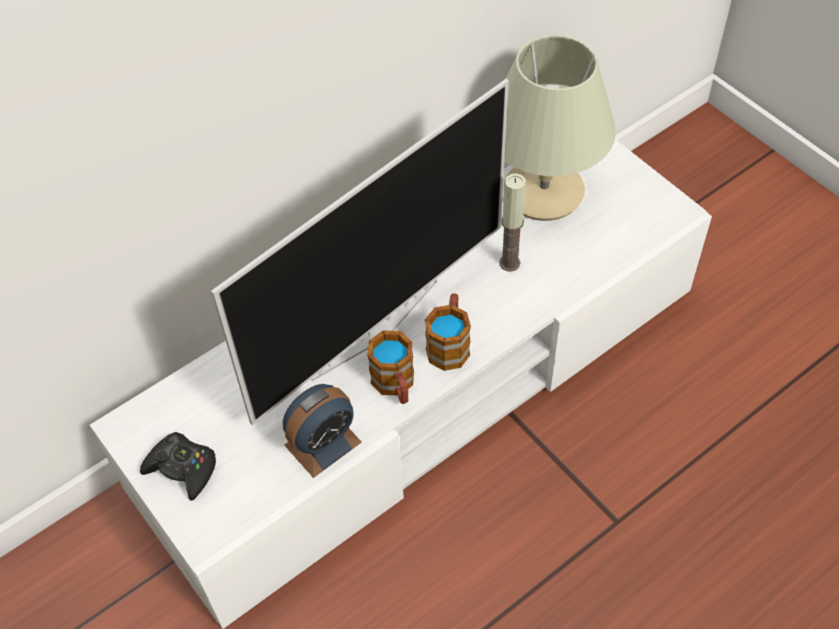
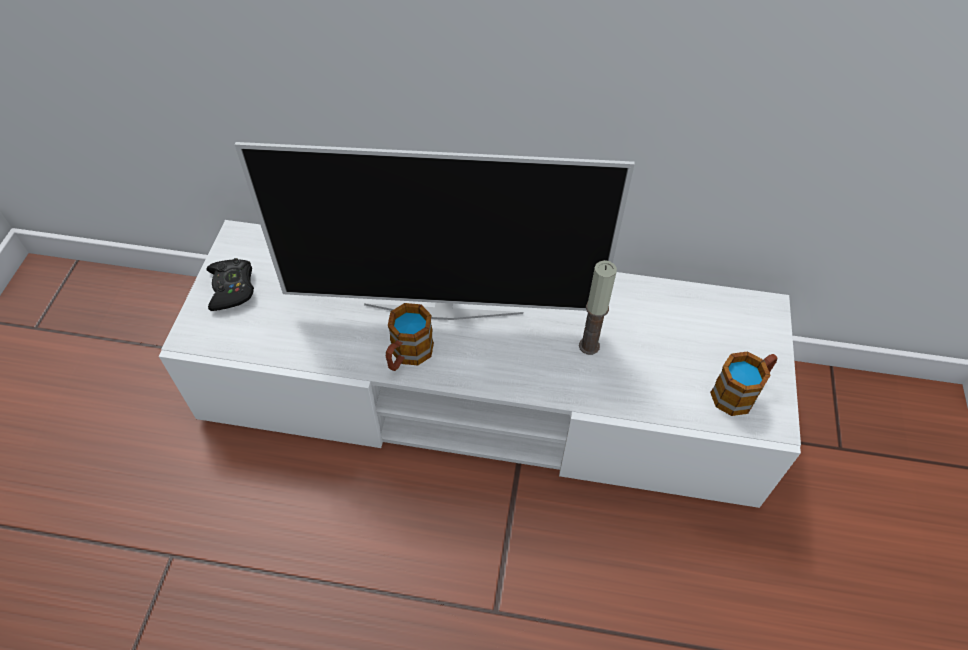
camera: 45 degrees right, 0 degrees up
(323, 443) = (319, 348): alarm clock -> none
(449, 343) = (476, 361): mug -> mug (740, 392)
(544, 192) = (680, 320): beige table lamp -> none

